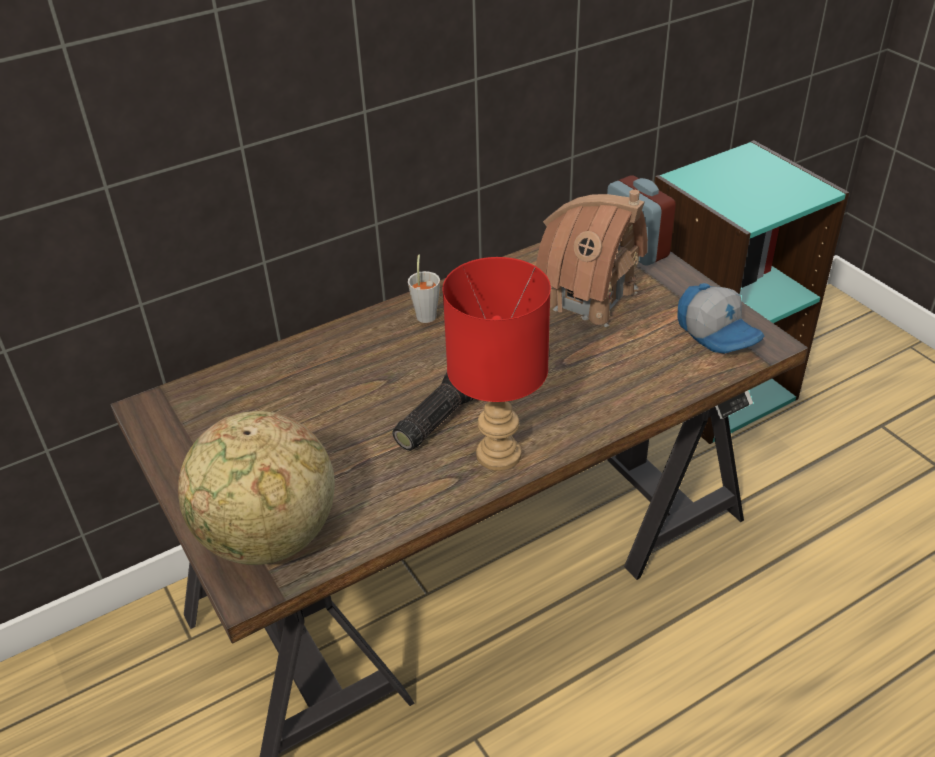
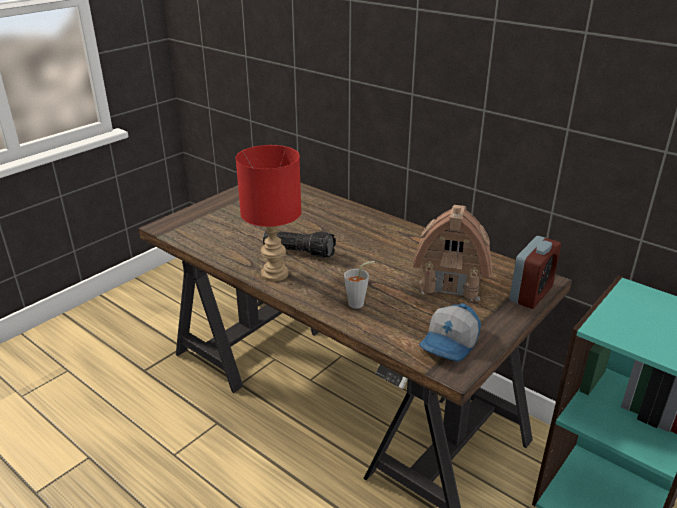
camera: 70 degrees right, 10 degrees down
(269, 538) = (193, 224): globe -> none
(426, 314) = (390, 230): grey cup -> grey cup (359, 303)

